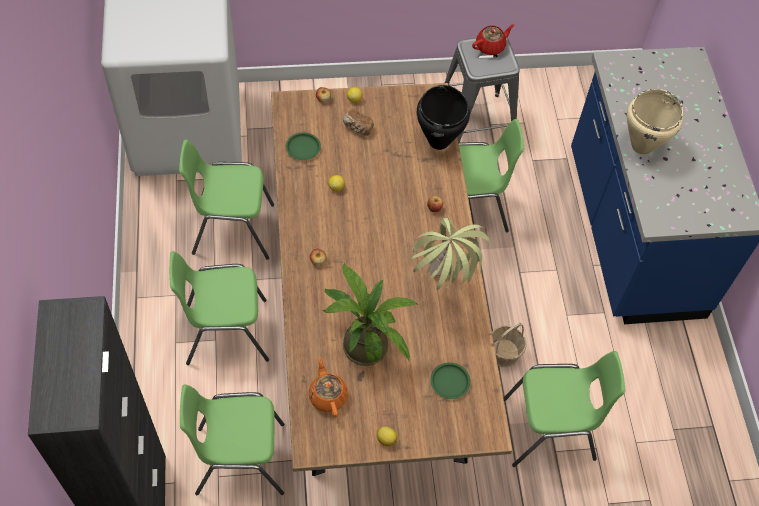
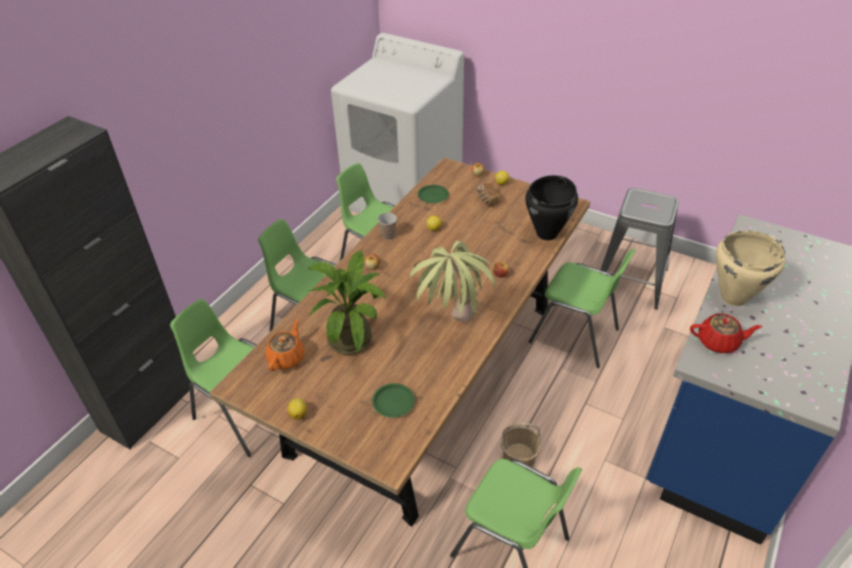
camera: 40 degrees right, 15 degrees down
(301, 218) = (388, 235): none -> cup
(491, 46) = (657, 200): red teapot -> red teapot (719, 342)

